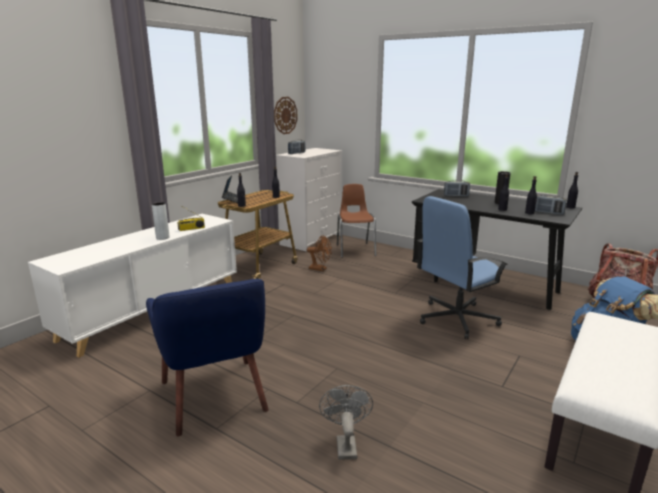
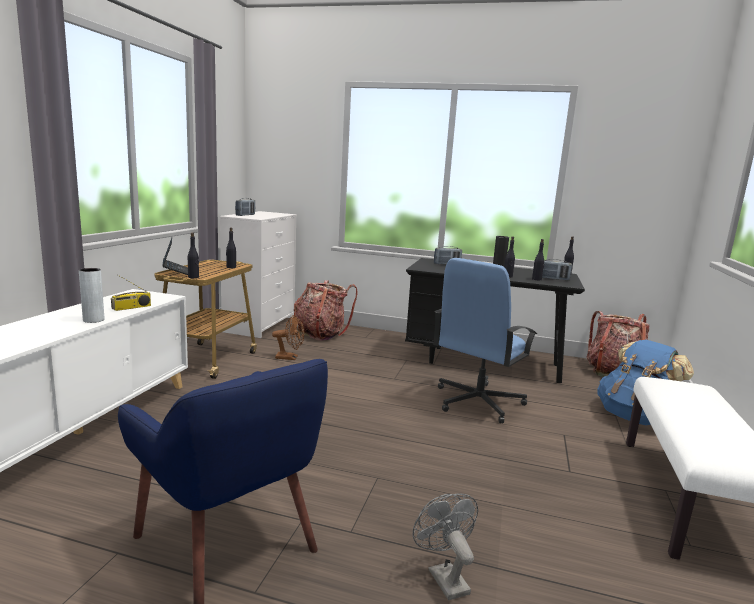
camera: 20 degrees left, 5 degrees down
(285, 115) = (225, 168): wall clock -> none
(355, 250) = (321, 333): brown chair -> backpack

